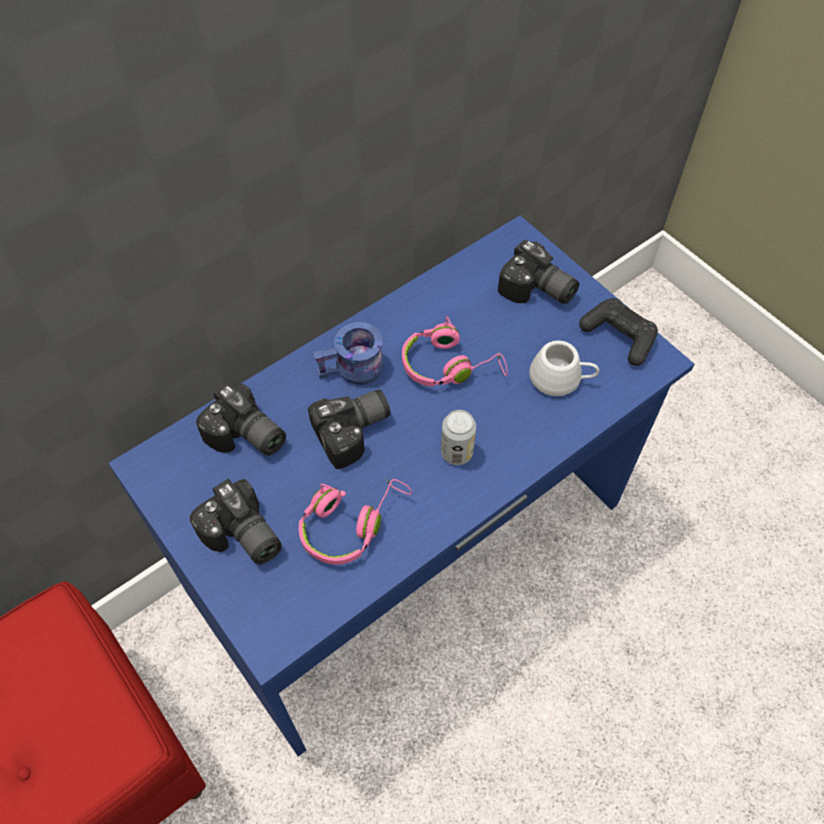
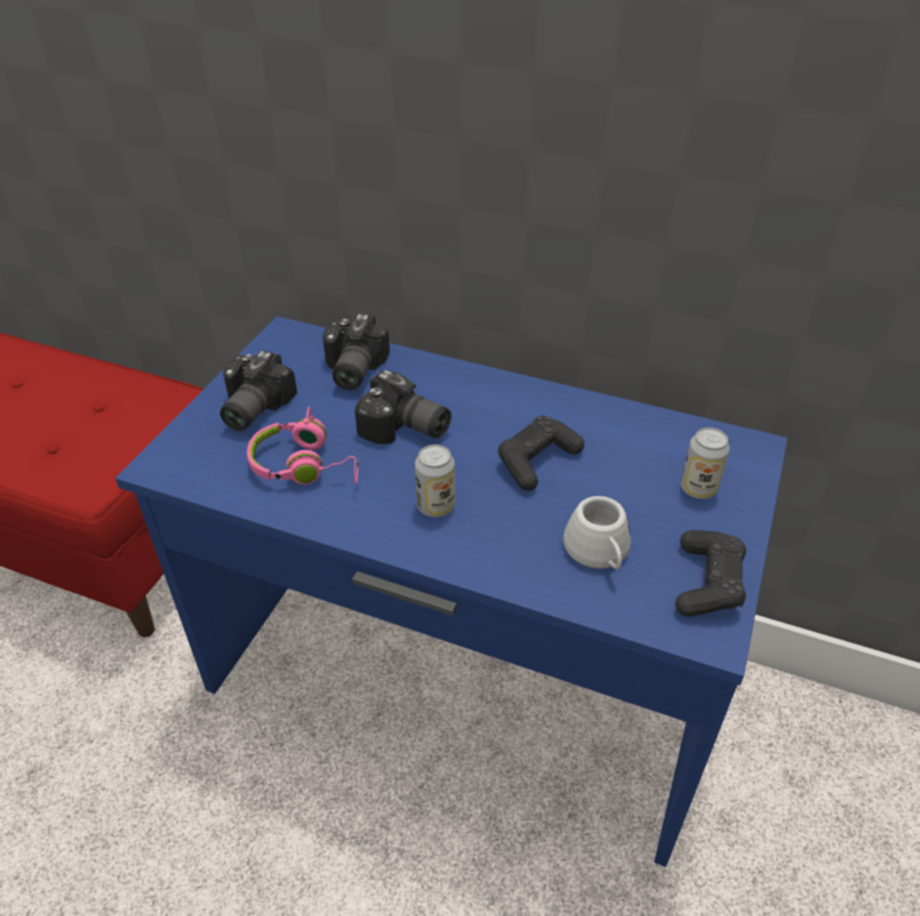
camera: 60 degrees right, 15 degrees down
(353, 371) = (472, 402): blue mug -> none
(450, 365) = (537, 461): pink headphones -> black game controller
(537, 291) = (698, 489): camera -> can

